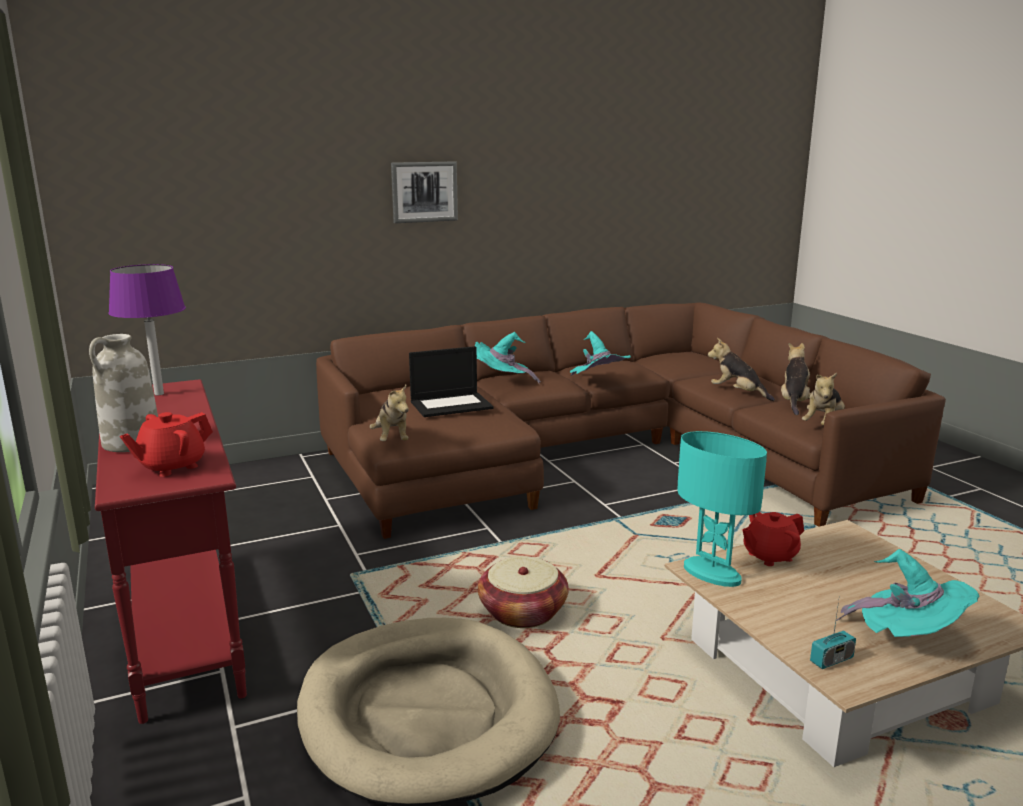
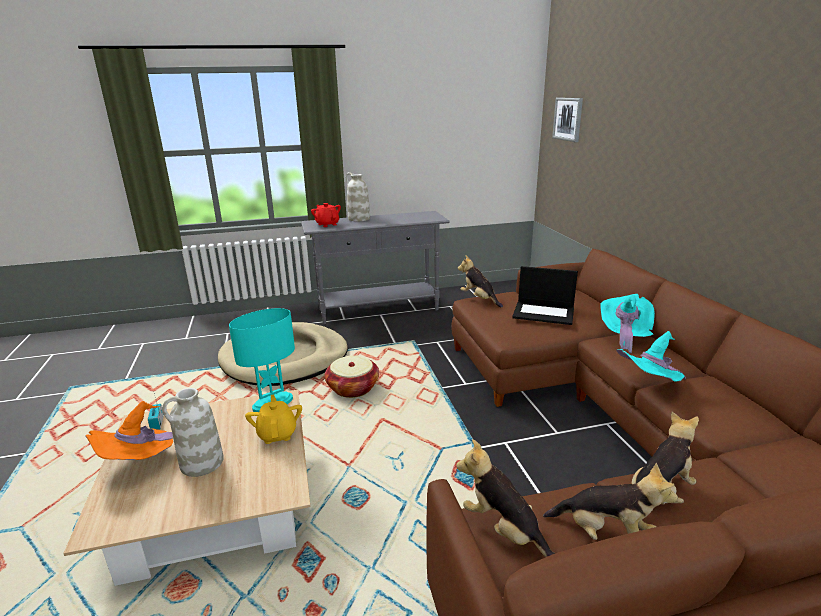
camera: 100 degrees right, 5 degrees up
(158, 394) = (424, 216): purple table lamp -> none
(184, 629) = (379, 310): red console table -> grey console table
(392, 439) = (479, 299): plush toy -> plush toy turned 60 degrees clockwise
(424, 192) = (696, 148): picture -> picture (568, 119)
(451, 405) = (544, 313): laptop -> laptop turned 60 degrees counterclockwise
(769, 556) = (277, 434): red teapot -> yellow teapot
(863, 592) = (201, 463): none -> white vase
(909, 638) = (141, 463): turquoise hat -> orange hat

